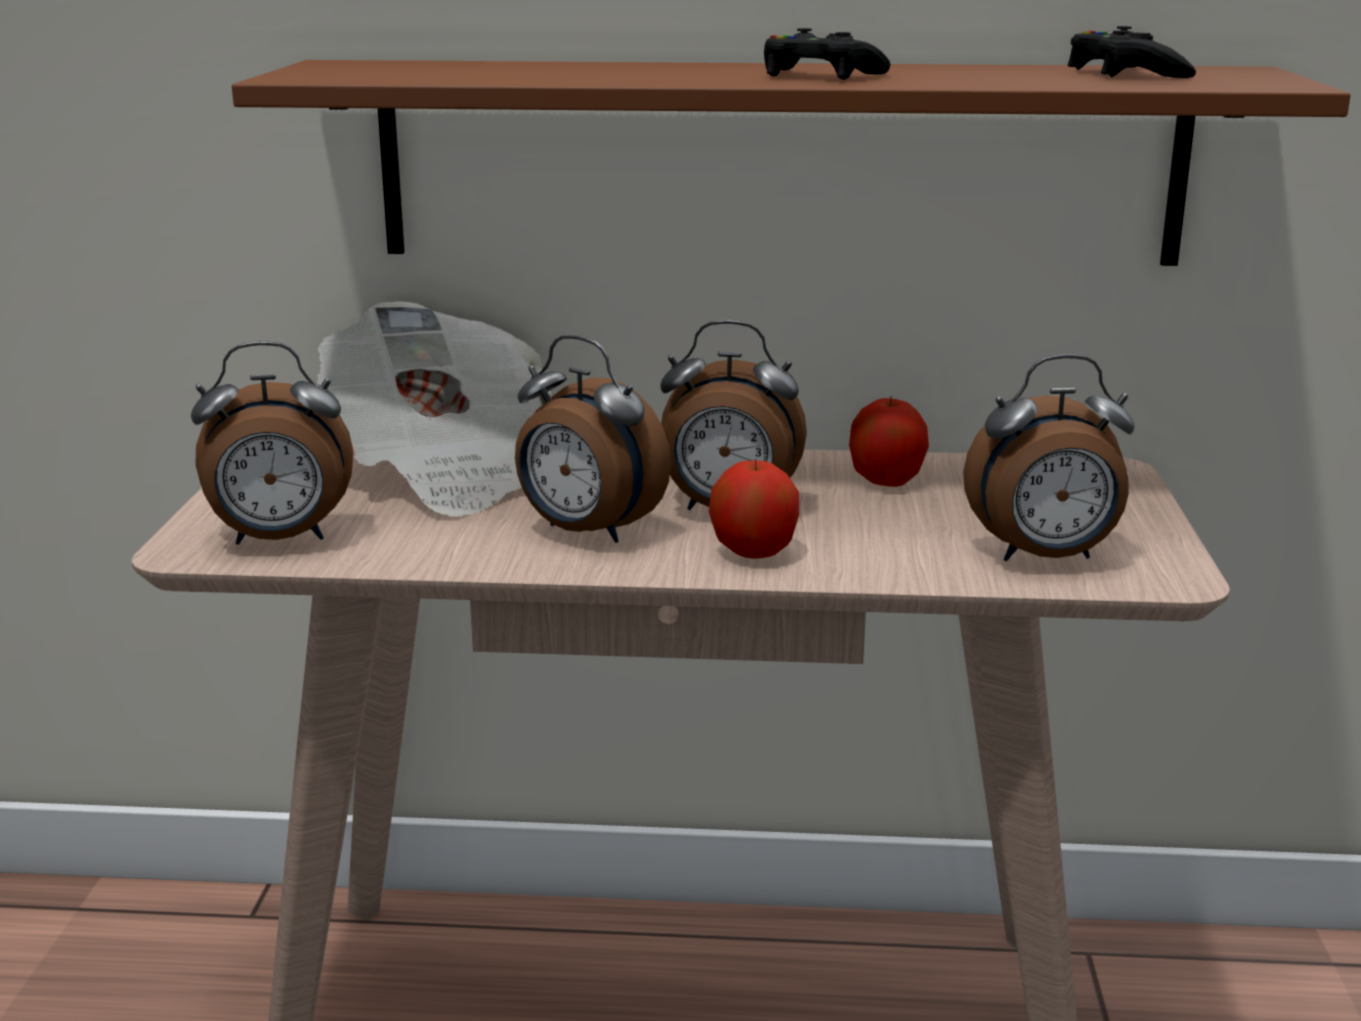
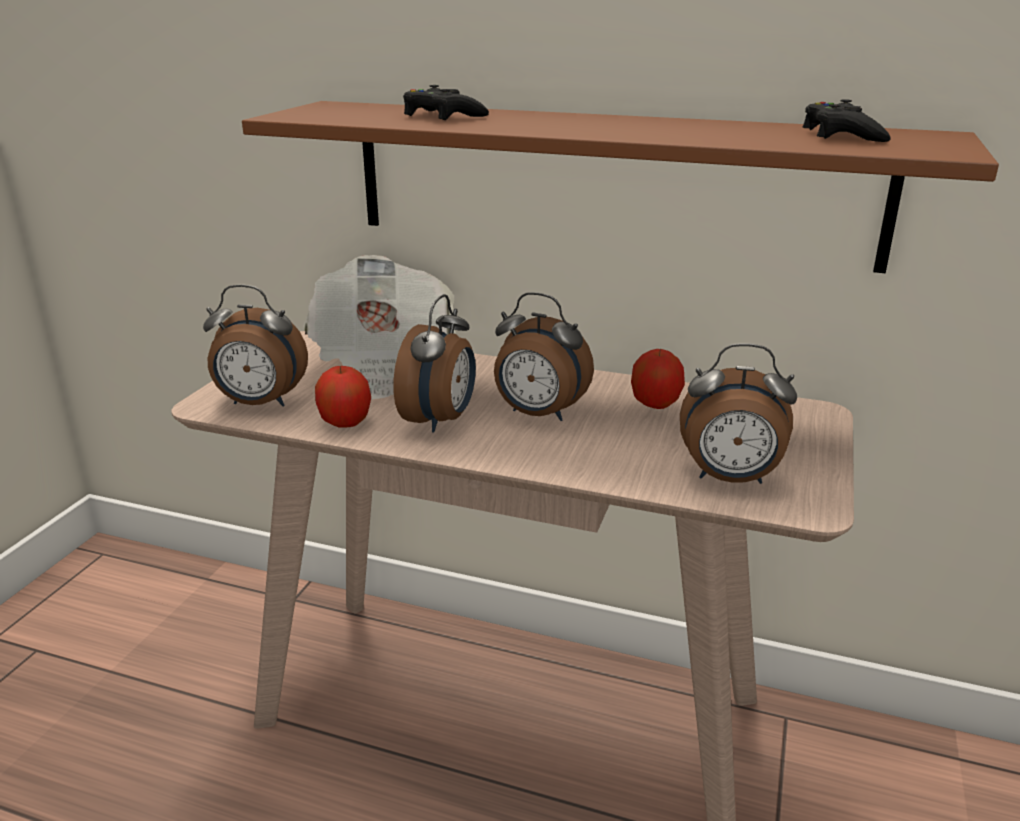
camera: 15 degrees right, 5 degrees up
(587, 532) = (440, 420): alarm clock -> alarm clock turned 120 degrees counterclockwise
(753, 552) = (535, 449): apple -> apple (345, 422)
(819, 75) = (616, 128): black game controller -> black game controller (442, 116)

